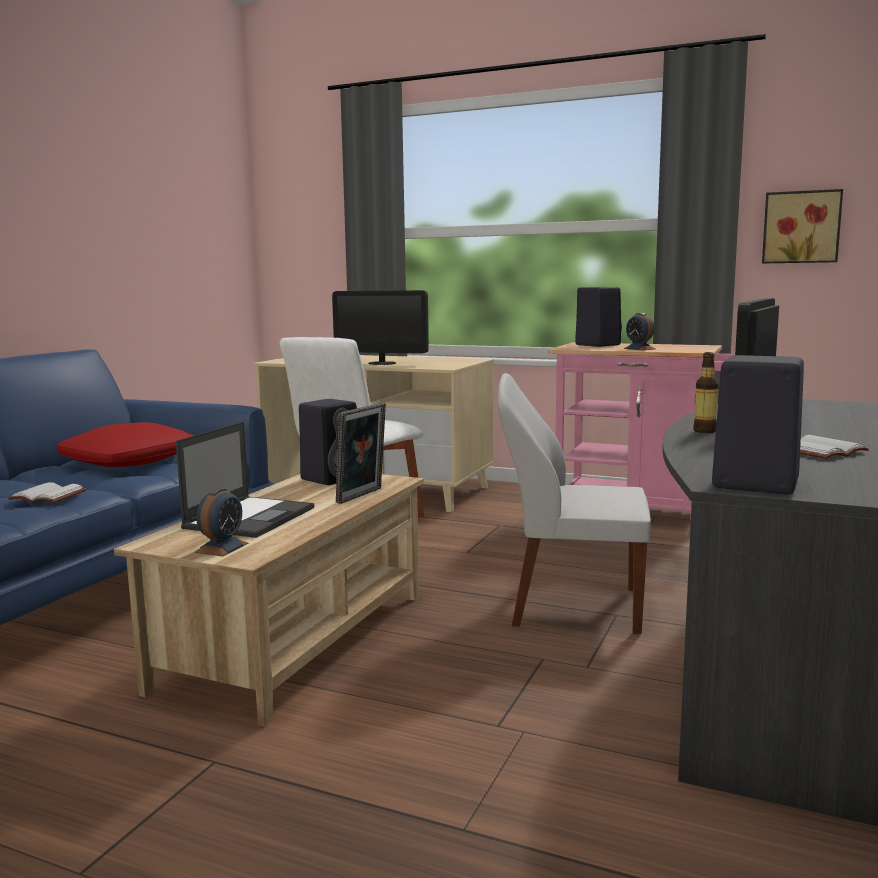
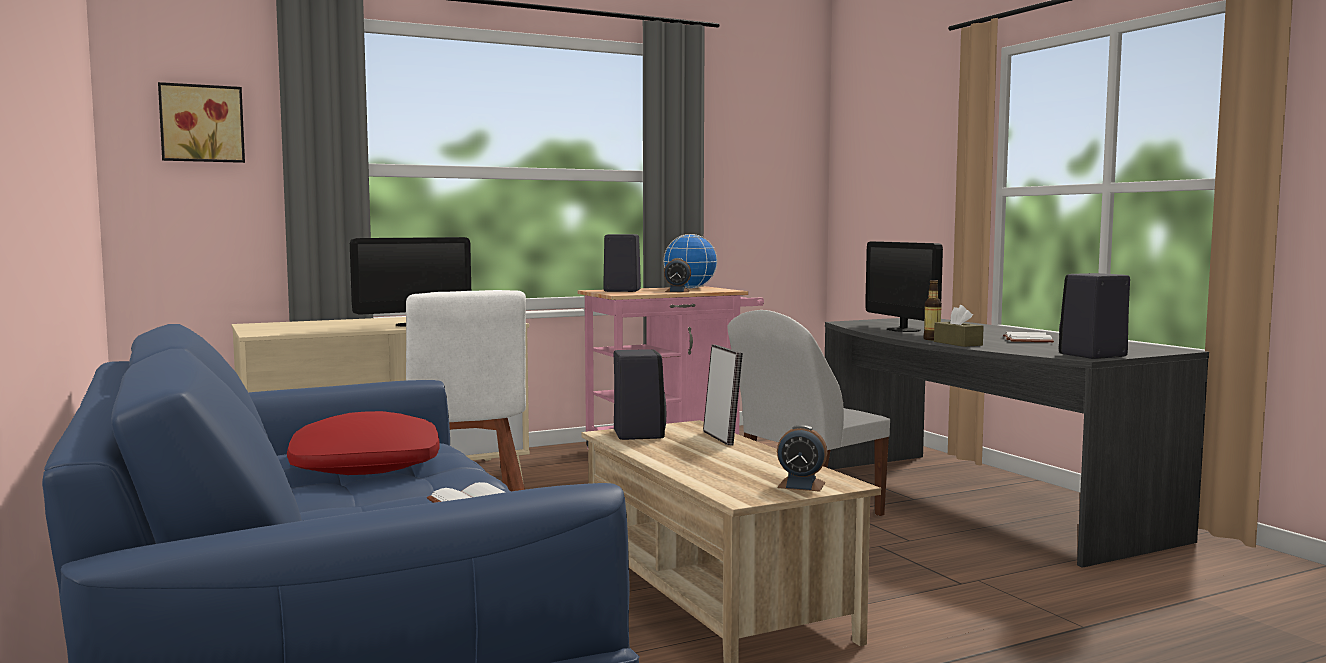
camera: 50 degrees left, 5 degrees down
(221, 547) = (801, 485): alarm clock -> alarm clock turned 135 degrees clockwise
(250, 517) = (720, 467): laptop -> none
(681, 346) = (690, 288): none -> globe
(697, 440) = (957, 343): none -> brown tissue box
(801, 227) = (740, 185): picture -> picture (202, 123)

